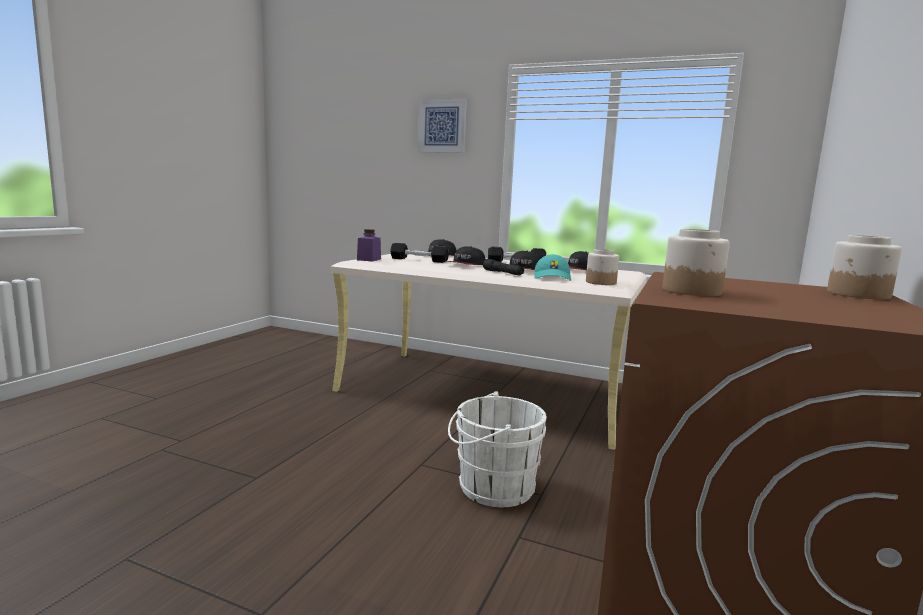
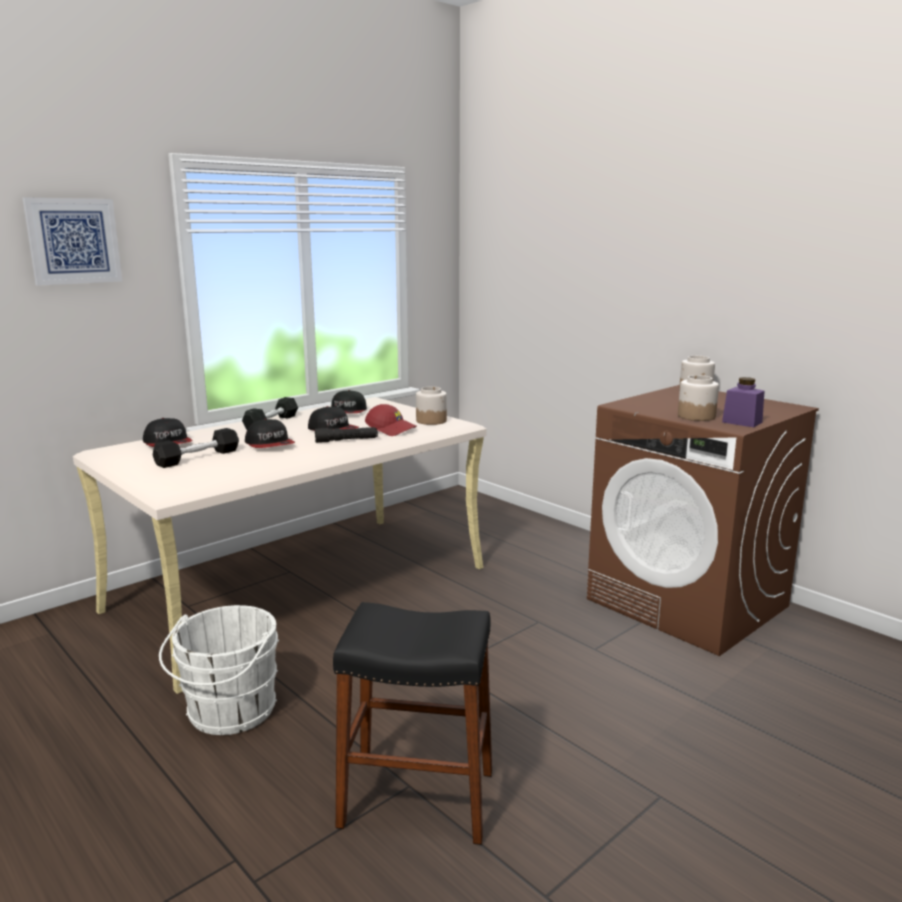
camera: 65 degrees left, 5 degrees up
(242, 483) = (417, 798): none -> black stool
(369, 259) = (160, 481): purple jar -> purple jar (742, 422)
(491, 487) = (514, 641): white bucket -> white bucket (228, 713)
(553, 278) = (391, 429): turquoise cap -> red cap

